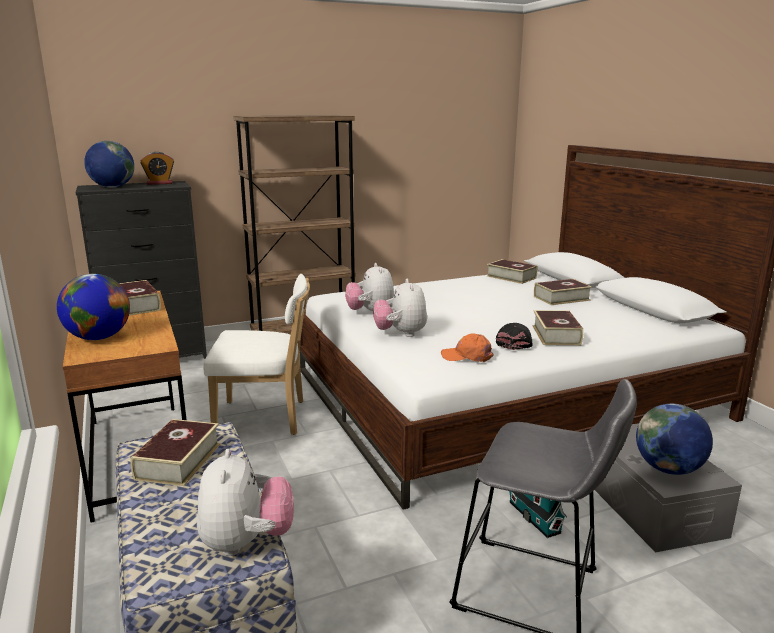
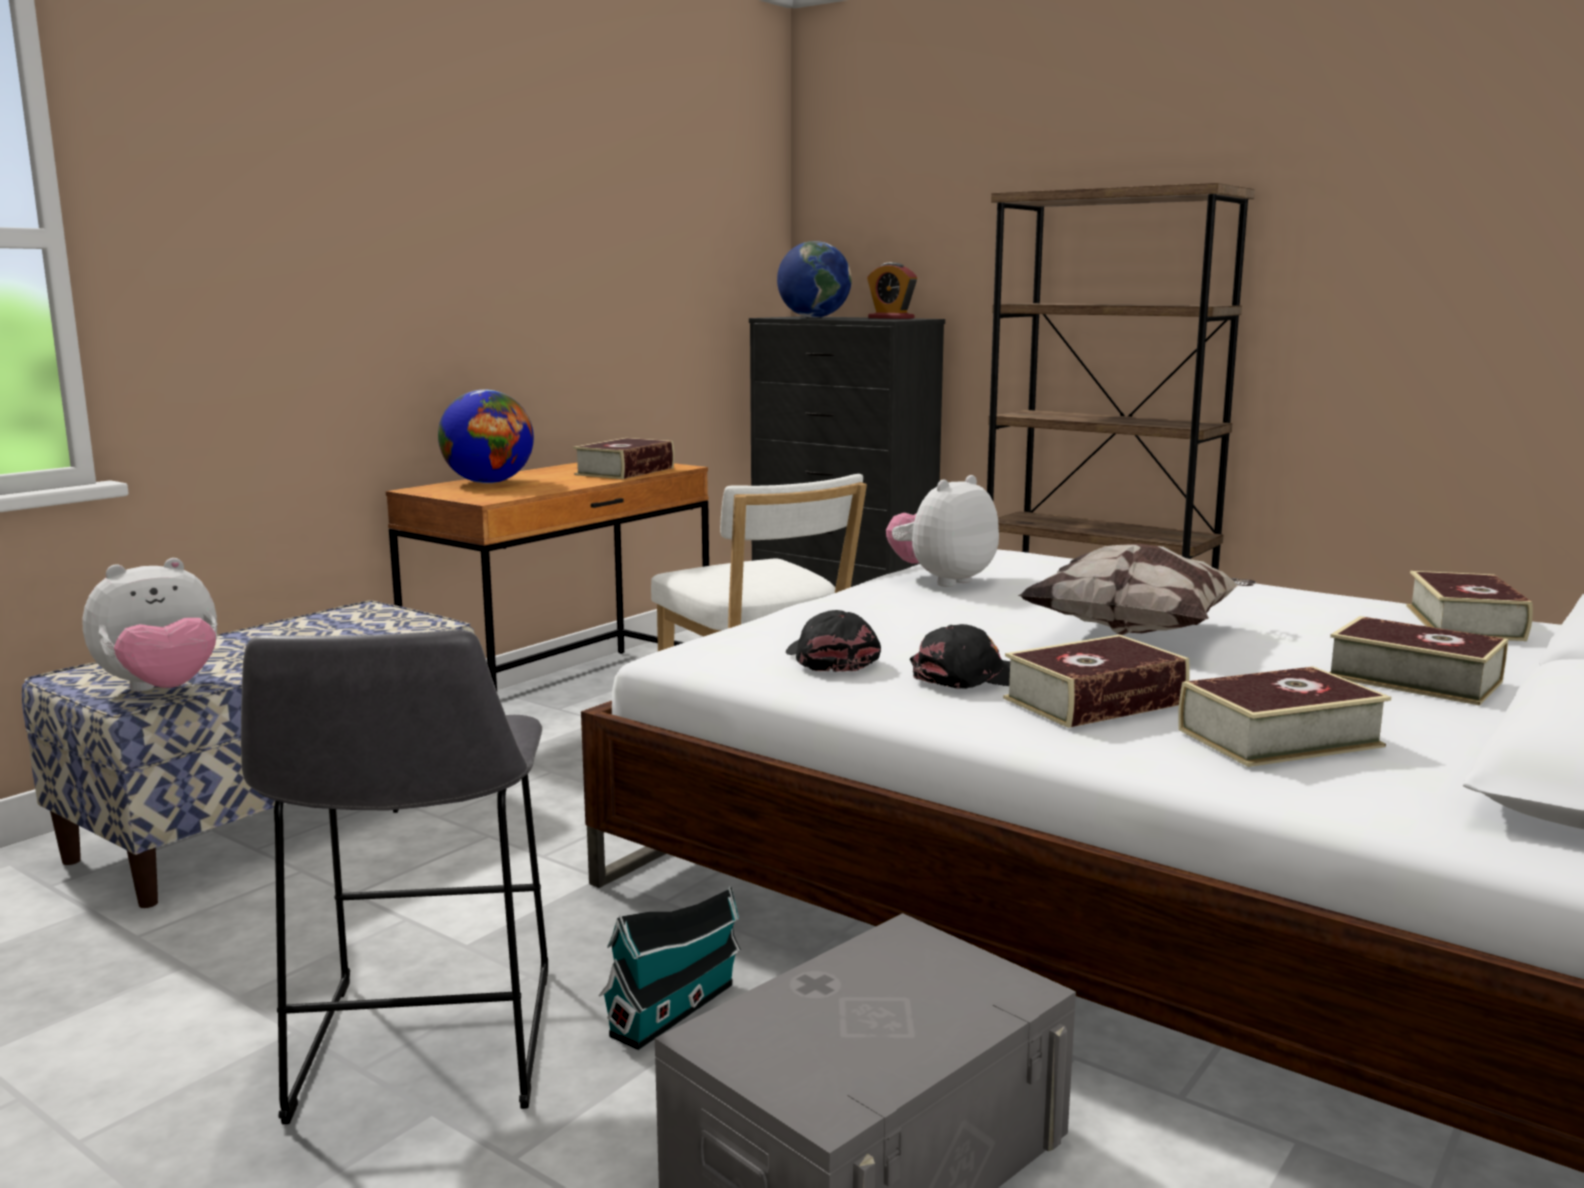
camera: 60 degrees right, 5 degrees down
(178, 461) = (342, 628): book -> book (1279, 738)
(401, 334) = (873, 610): plush toy -> none
(467, 356) = (830, 659): orange cap -> black cap
(481, 309) = (1137, 631): none -> pillow
(668, 469) = (807, 1031): globe -> none

